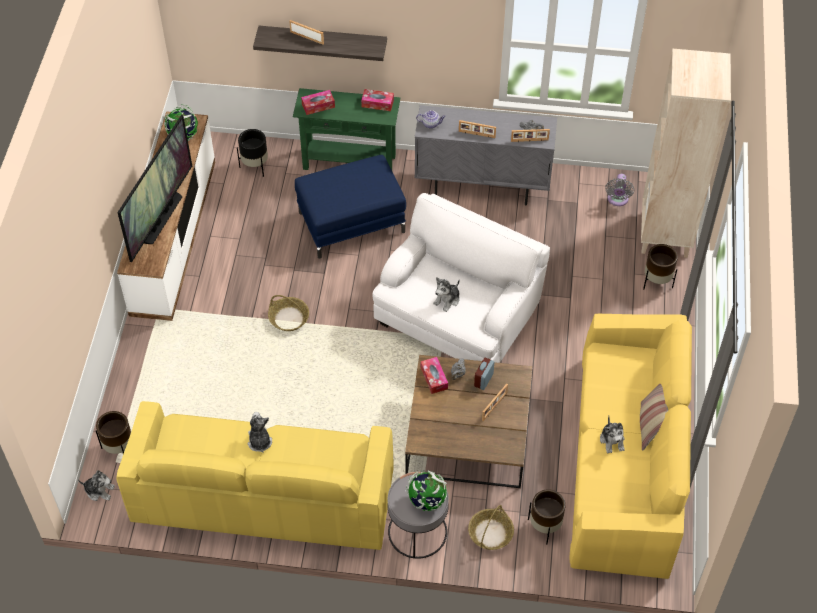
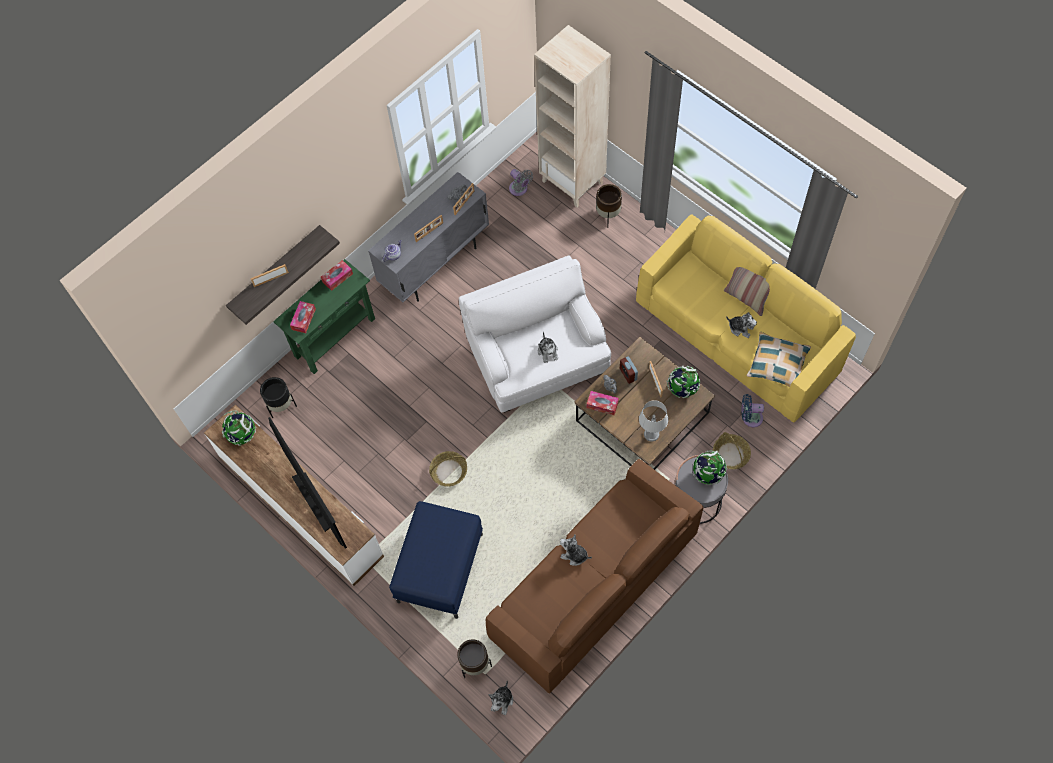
camera: 50 degrees left, 10 degrees up
(99, 490) = (502, 701): plush toy -> plush toy turned 150 degrees clockwise
(263, 496) = (593, 585): yellow sofa -> brown sofa
(351, 223) = (394, 373): blue ottoman -> blue ottoman (440, 568)
(436, 435) = (651, 434): none -> grey table lamp
(506, 433) = (682, 389): none -> globe
(544, 527) = (750, 418): brown planter -> blue fan
(601, 495) = (777, 364): none -> pillow

